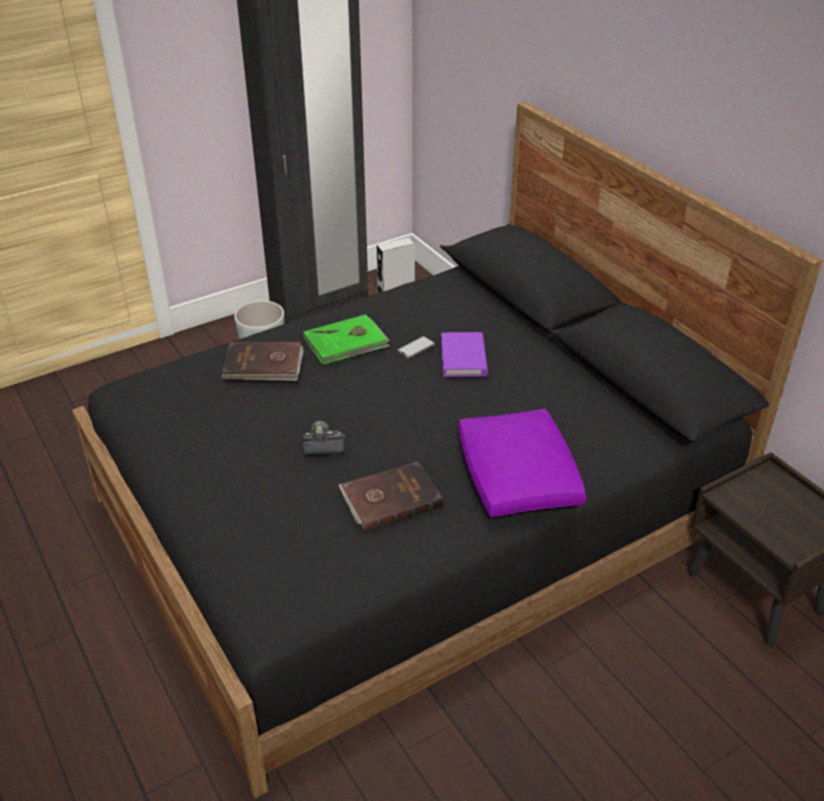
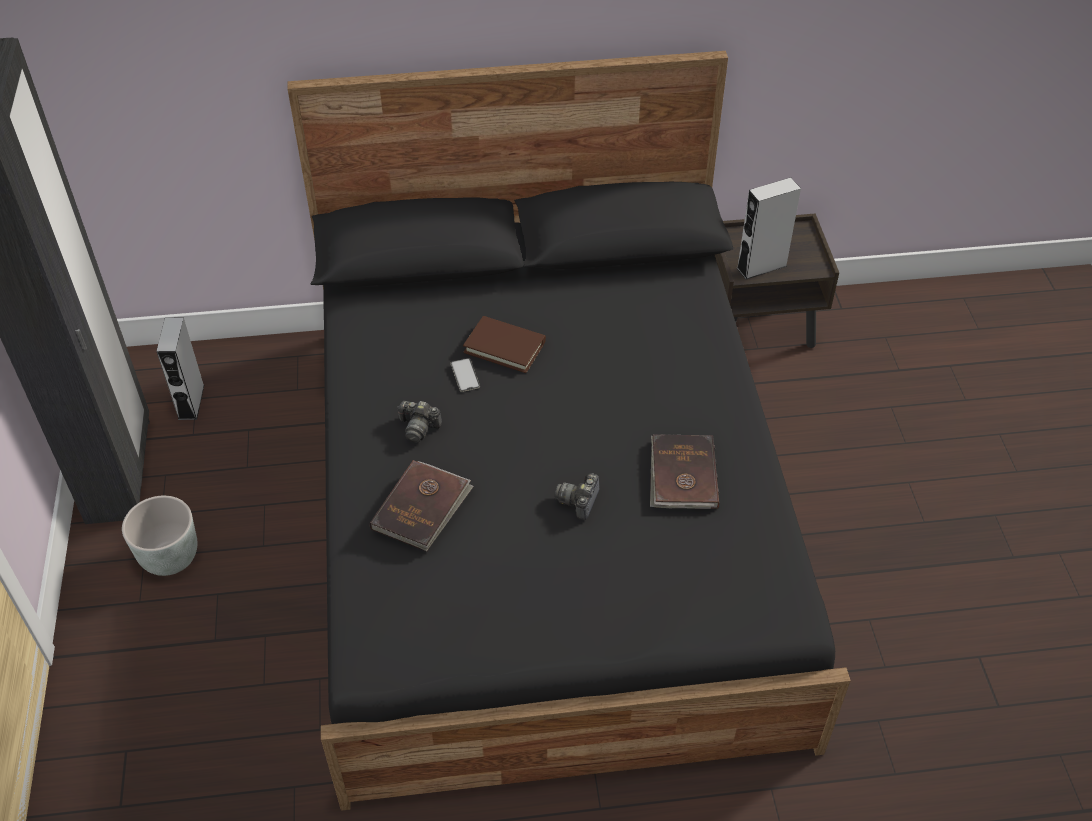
camera: 65 degrees left, 10 degrees up
(346, 343) = (418, 427): green book -> camera
(463, 358) = (504, 347): purple book -> brown book
(518, 477) = (699, 378): purple pillow -> none
(749, 507) = (761, 267): none -> grey speaker

